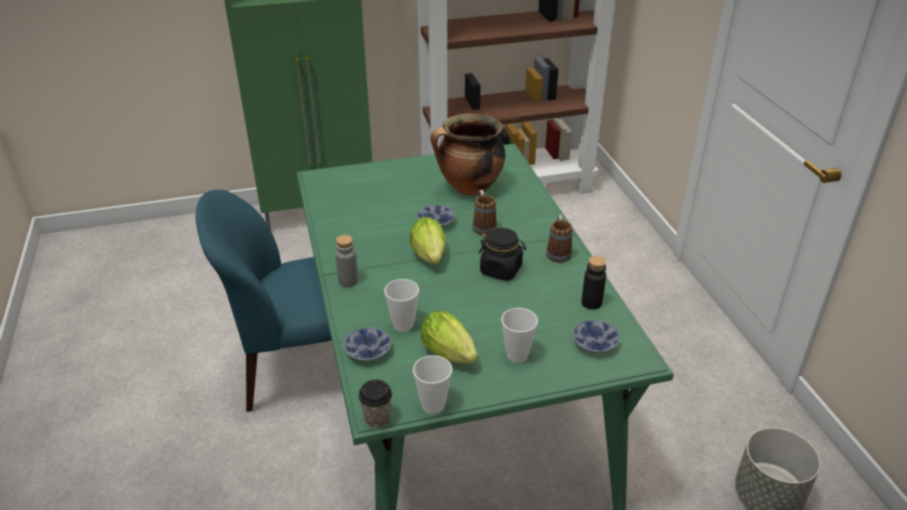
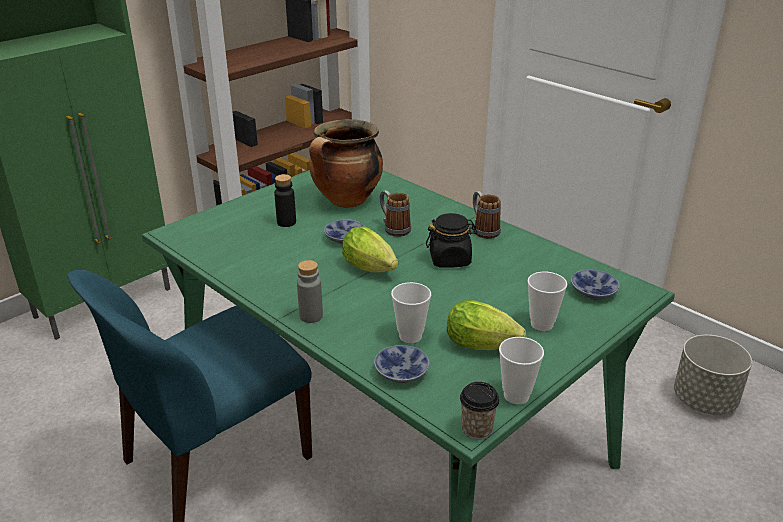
camera: 30 degrees left, 5 degrees down
(591, 303) = (555, 261): black bottle -> black bottle (286, 222)

